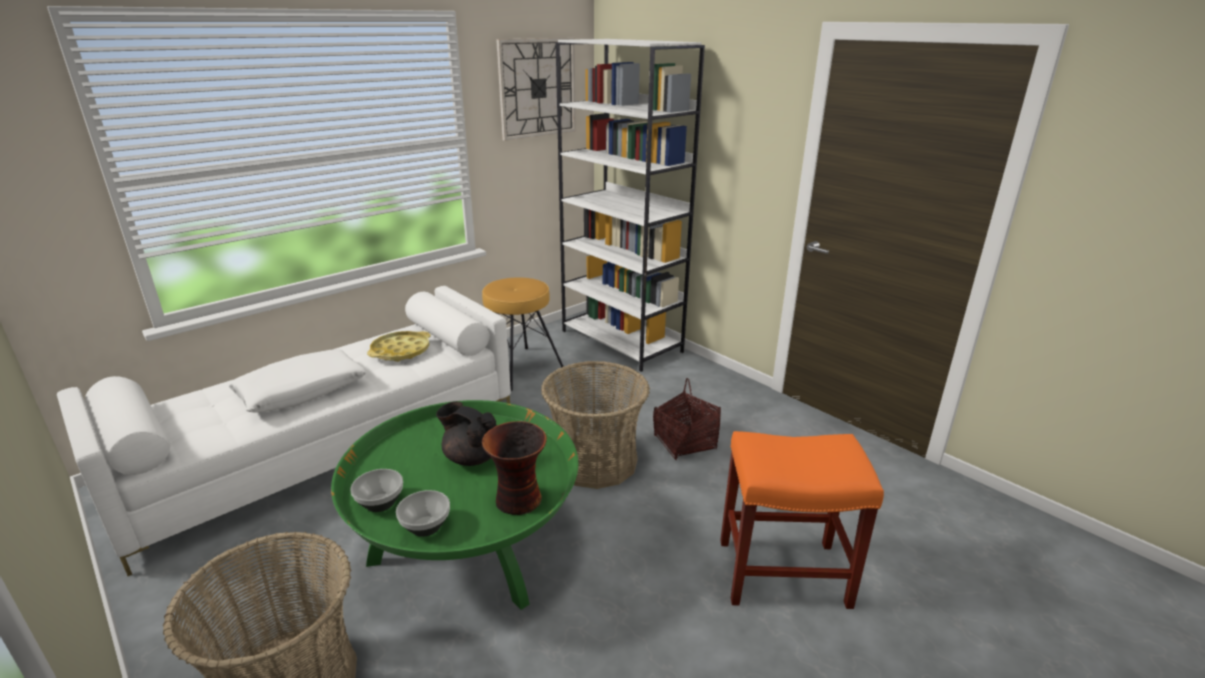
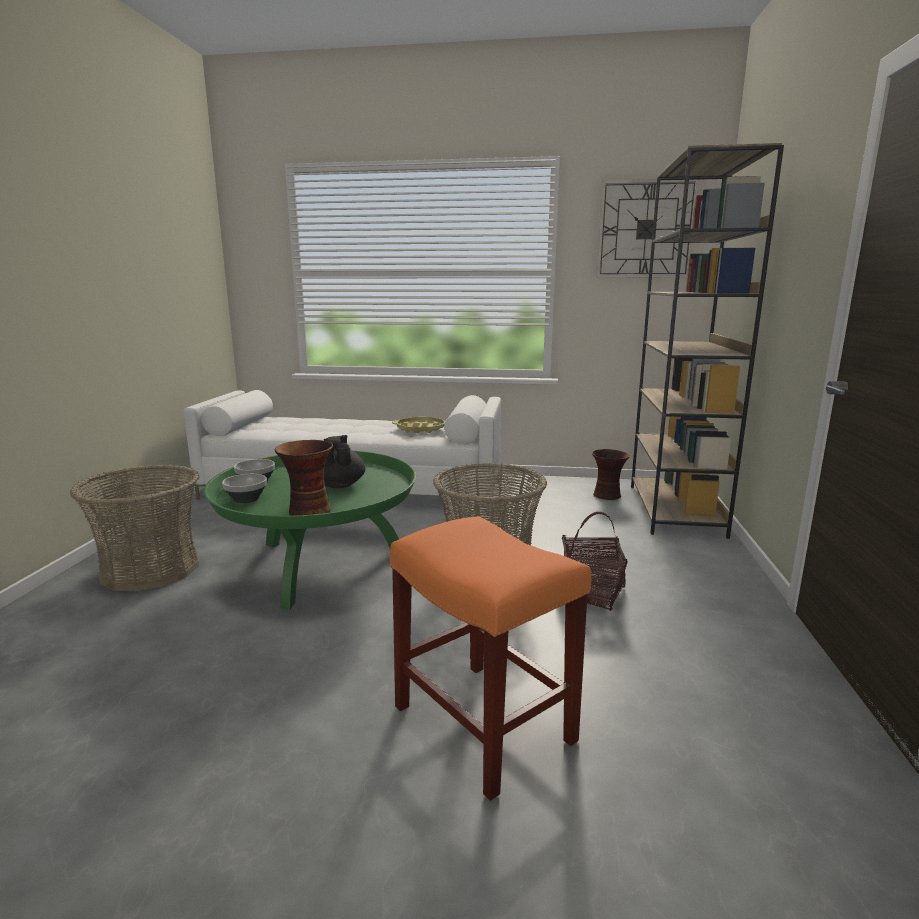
camera: 50 degrees right, 10 degrees down
(302, 391) = (334, 429): white pillow -> none
(519, 368) = (547, 495): brown stool -> none
(561, 347) = (608, 495): none -> vase
(622, 341) = (675, 510): white bookcase -> brown bookcase

